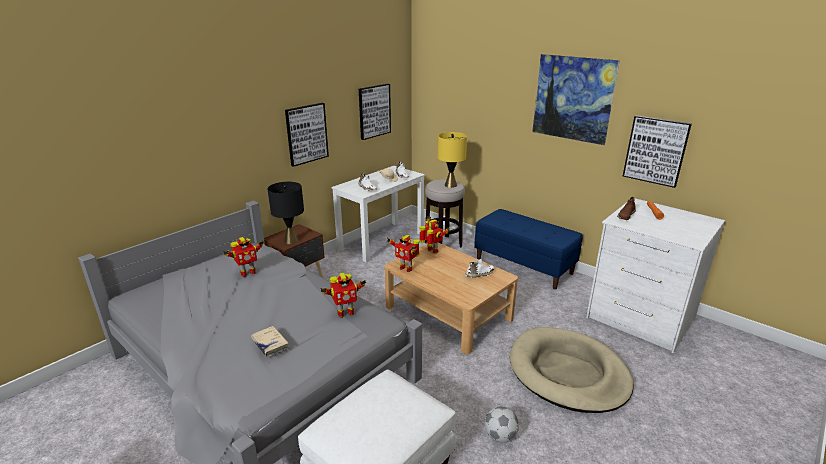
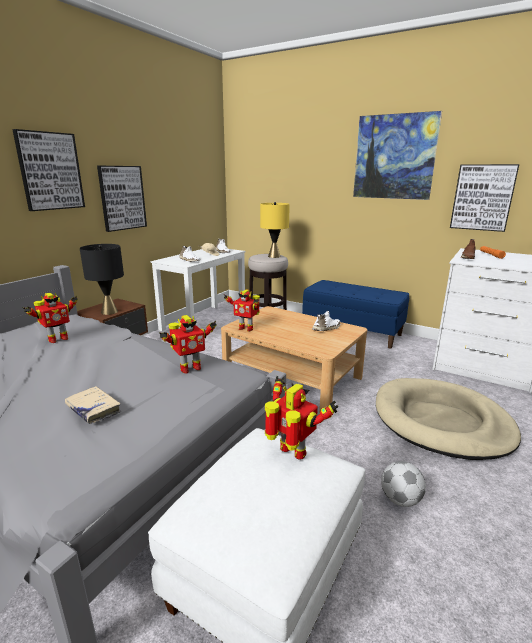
camera: 10 degrees left, 5 degrees down
(374, 111) = (191, 186): picture -> picture (50, 171)
(432, 251) = (268, 313): toy robot -> toy robot (292, 453)

